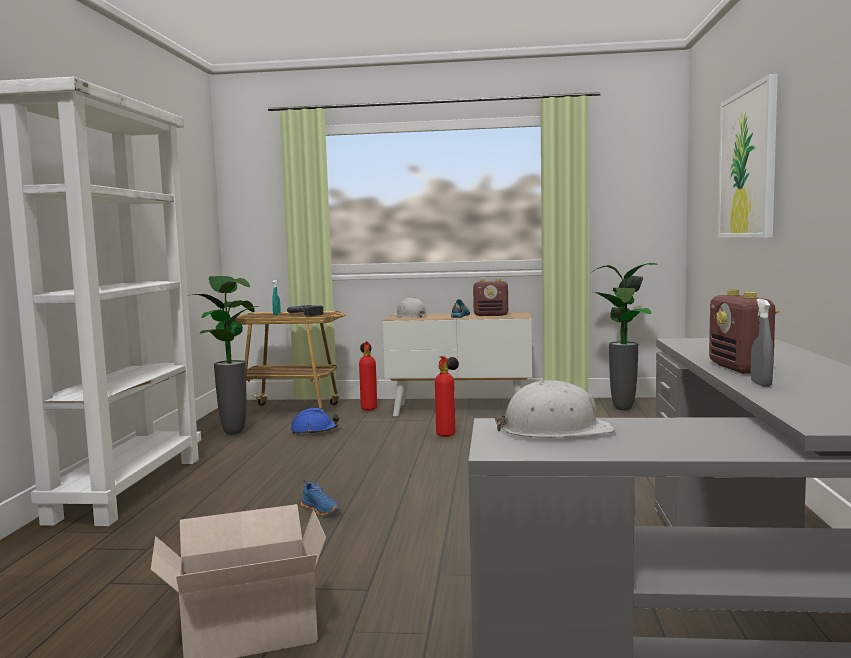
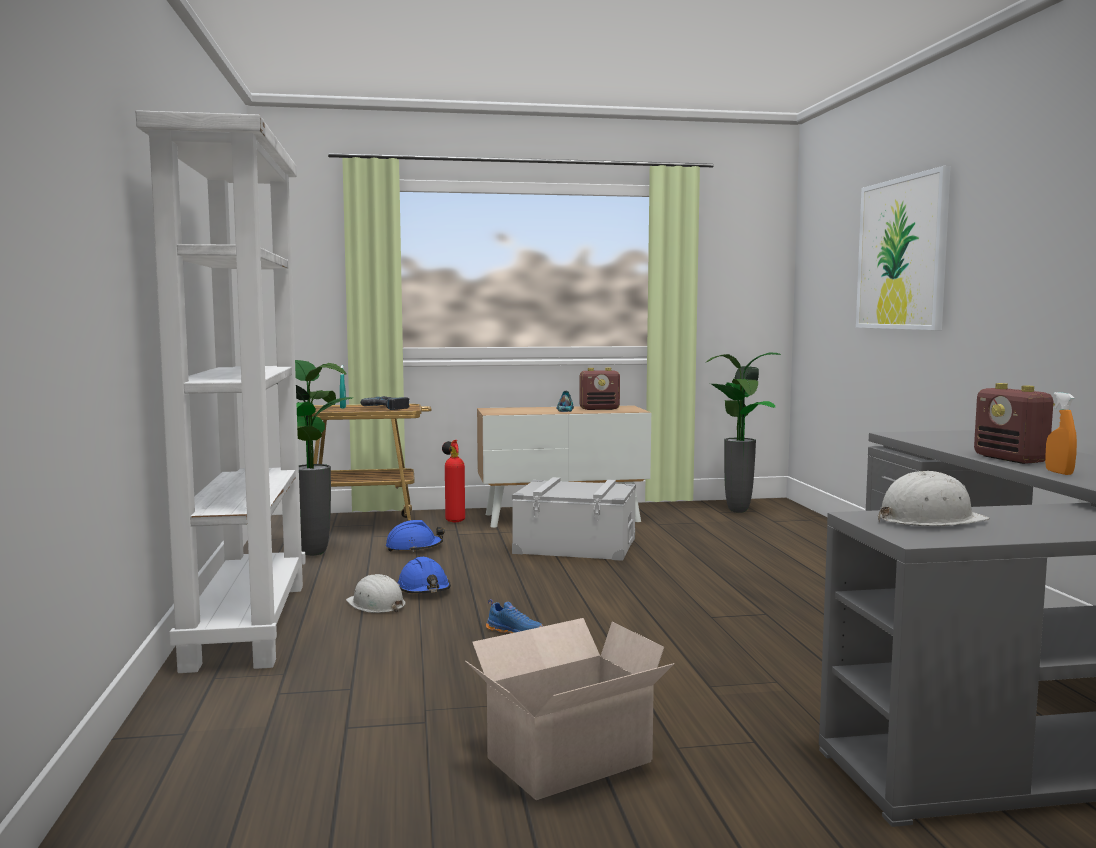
camera: 15 degrees left, 0 degrees up
(286, 468) = (424, 590): none -> blue hard hat
(410, 316) = (505, 409): white hard hat -> white hard hat (376, 604)
(447, 434) = (575, 545): fire extinguisher -> grey storage box
(761, 384) = (1059, 472): grey spray bottle -> orange spray bottle

